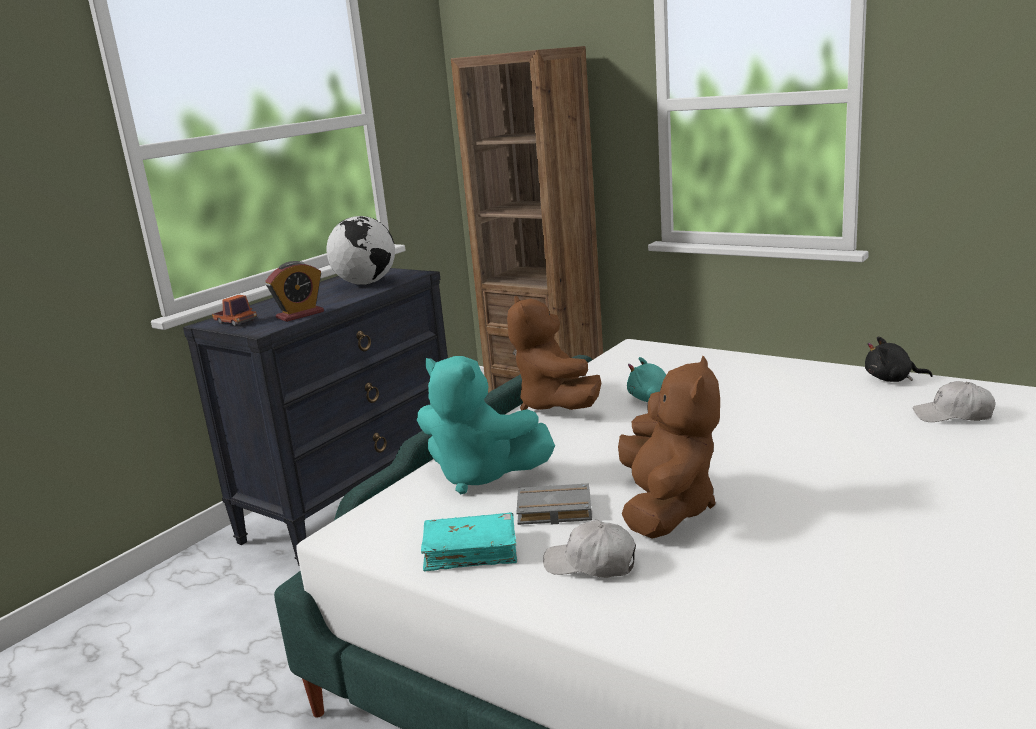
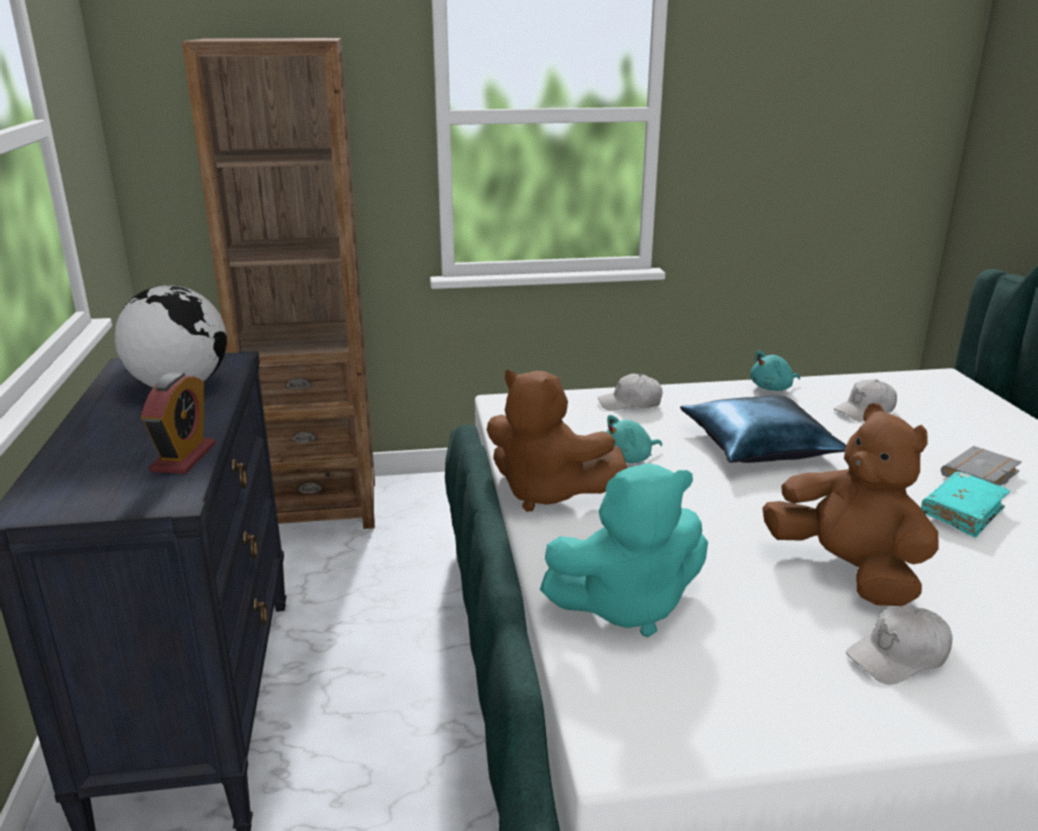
camera: 45 degrees left, 5 degrees up
(235, 322) = (80, 496): toy truck -> none
(471, 551) = (784, 699): turquoise book -> turquoise book (962, 512)
(553, 511) = (767, 616): grey book -> grey book (981, 475)
(730, 365) = (630, 403): none -> white cap
(778, 416) = (759, 446): none -> blue pillow
(891, 379) = (773, 388): black plush toy -> turquoise plush toy

